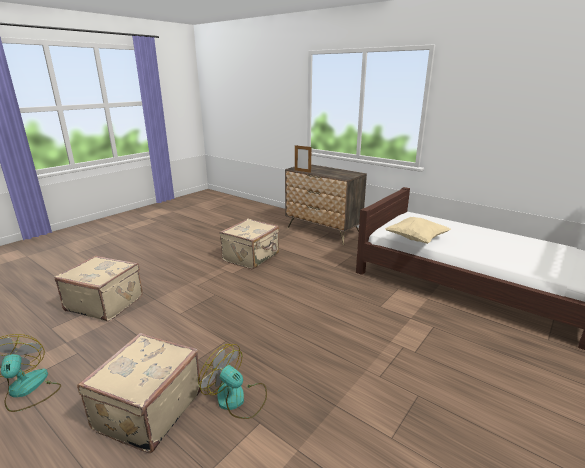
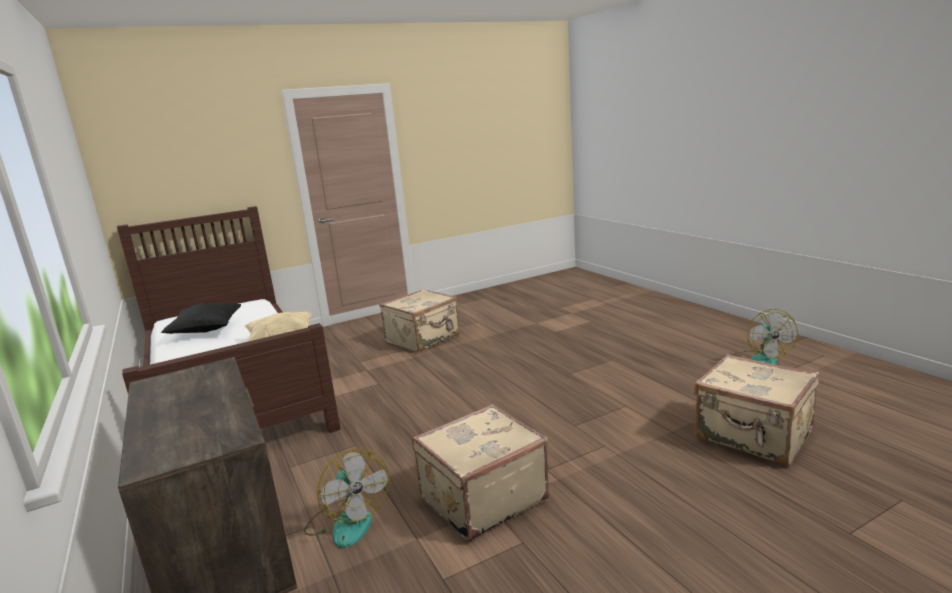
camera: 155 degrees left, 5 degrees down
(147, 410) = (638, 342): beige suitcase -> beige suitcase (424, 339)
(237, 399) = (568, 341): fan -> fan (348, 522)
(302, 171) = (244, 414): picture frame -> none
(501, 242) = (206, 331): none -> black pillow

